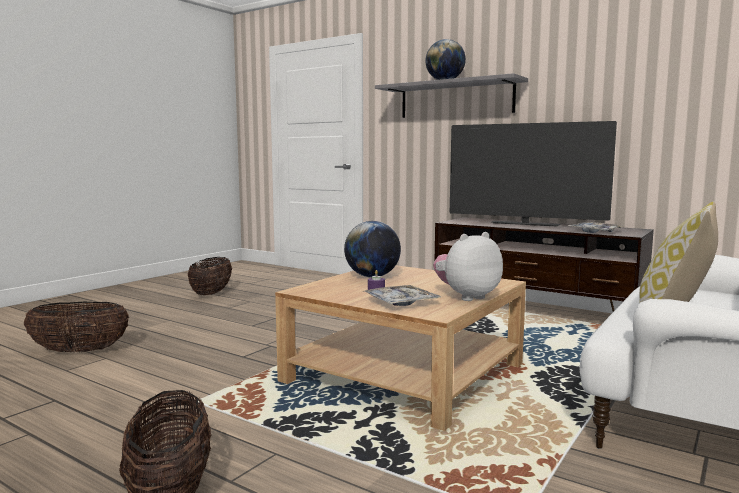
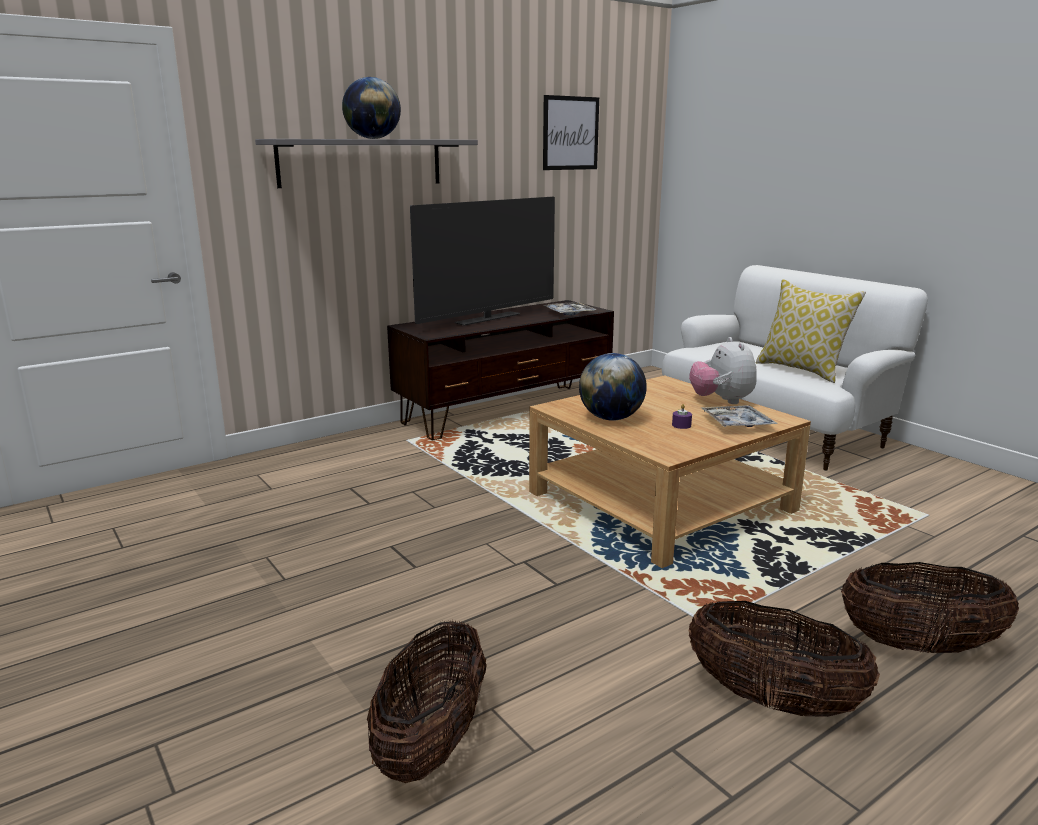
camera: 70 degrees left, 10 degrees up
(211, 293) = (151, 590): basket -> basket (773, 700)
(668, 60) = (570, 133): none -> picture

